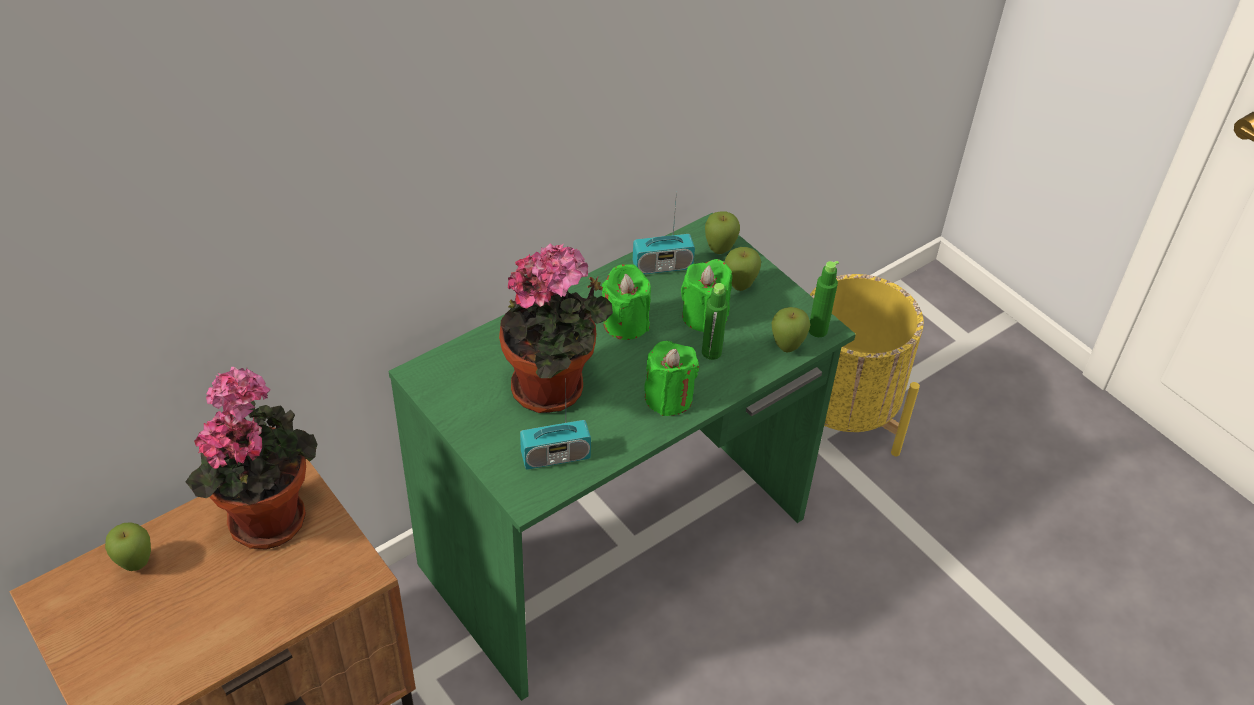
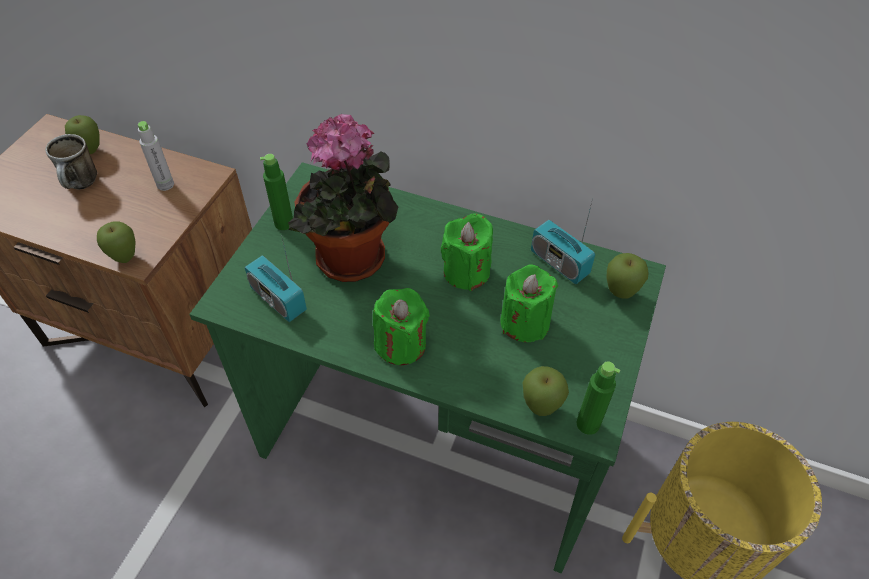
camera: 60 degrees right, 5 degrees up
(192, 590) = (82, 185): none -> mug
(267, 514) = (165, 185): potted plant -> grey bottle
(711, 352) = (483, 349): green bottle -> green bottle (284, 223)
(739, 286) = (588, 331): apple -> apple (125, 258)

